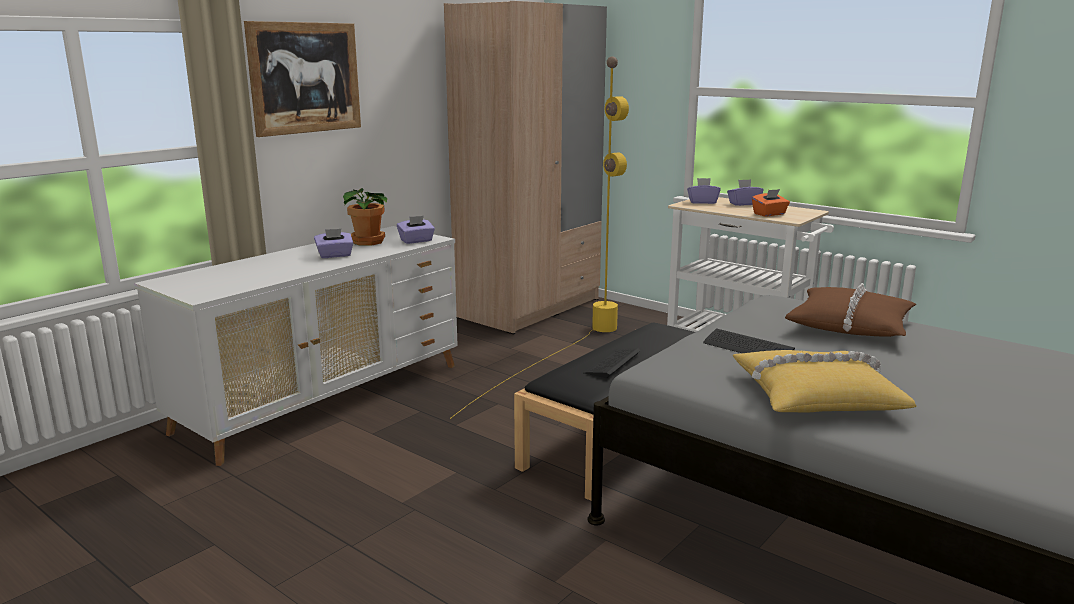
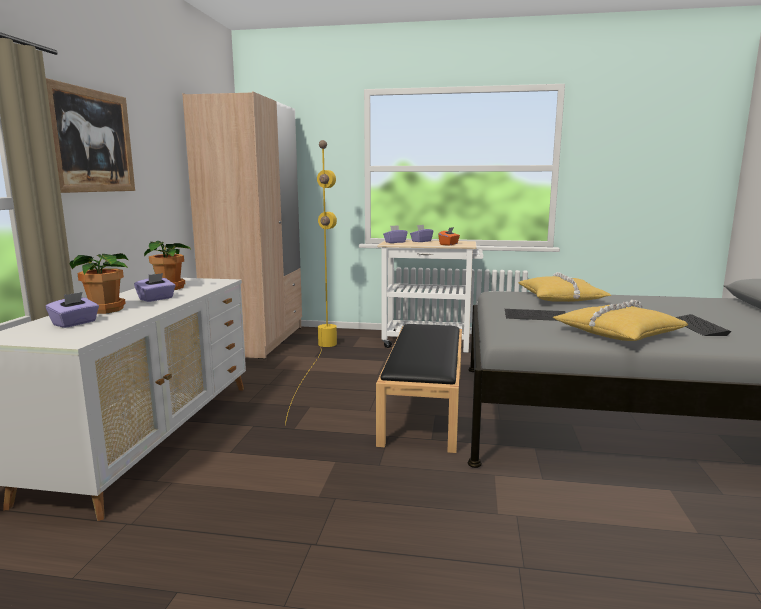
camera: 30 degrees left, 5 degrees down
(274, 262) = (104, 309): none -> potted plant
(416, 241) = (212, 283): purple tissue box -> purple tissue box (75, 323)
(612, 363) = (422, 350): keyboard -> keyboard (698, 327)
(850, 324) = (561, 298): brown pillow -> yellow pillow

